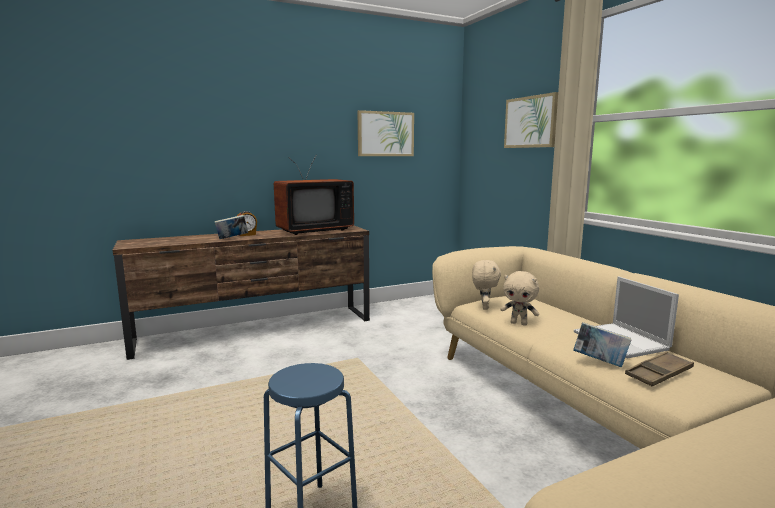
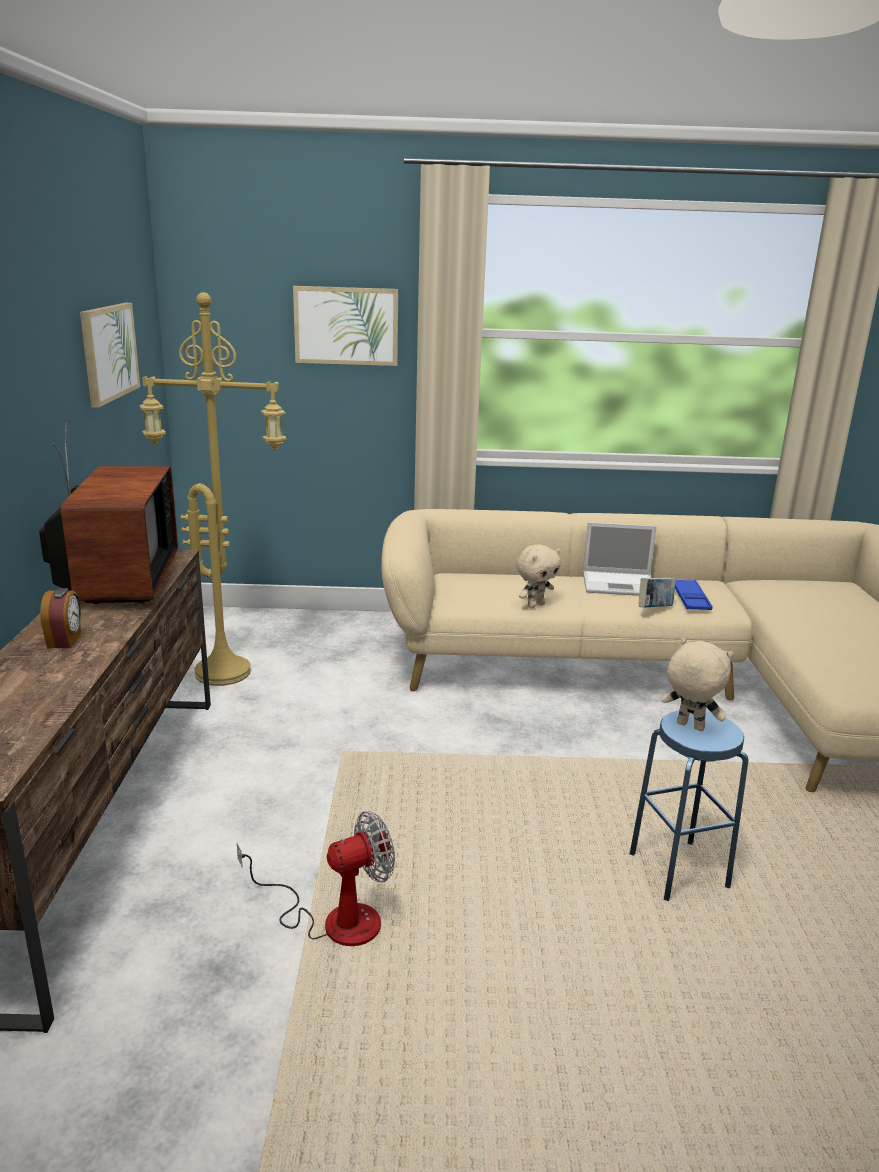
camera: 65 degrees left, 10 degrees up
(207, 394) = (333, 919): none -> fan
(232, 238) = (86, 658): book -> none
(404, 314) = (226, 671): none -> yellow floor lamp
(484, 307) = (469, 603): beige plush toy -> beige plush toy (689, 727)
(659, 374) = (690, 599): brown tray -> blue tray

